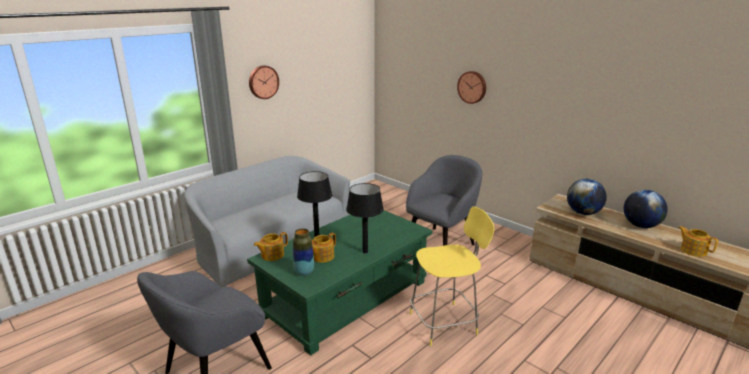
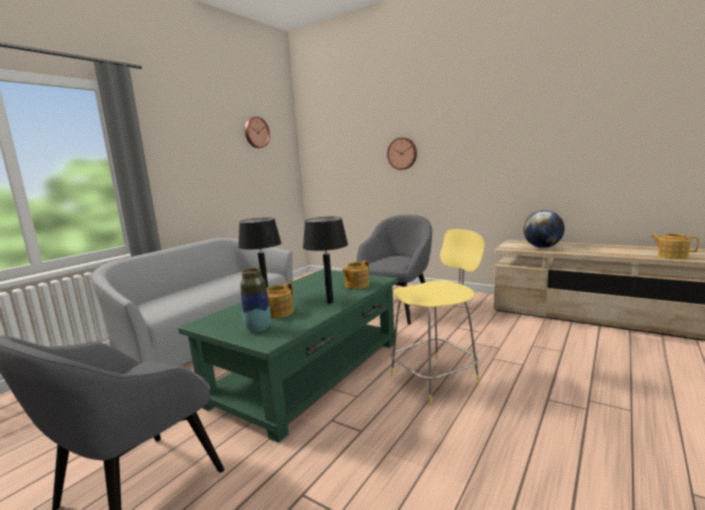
camera: 10 degrees left, 10 degrees down
(263, 82) = (186, 158): wall clock -> wall clock (256, 132)
(272, 255) = (211, 320): teapot -> teapot (356, 285)
(640, 226) = (604, 248): globe -> none

